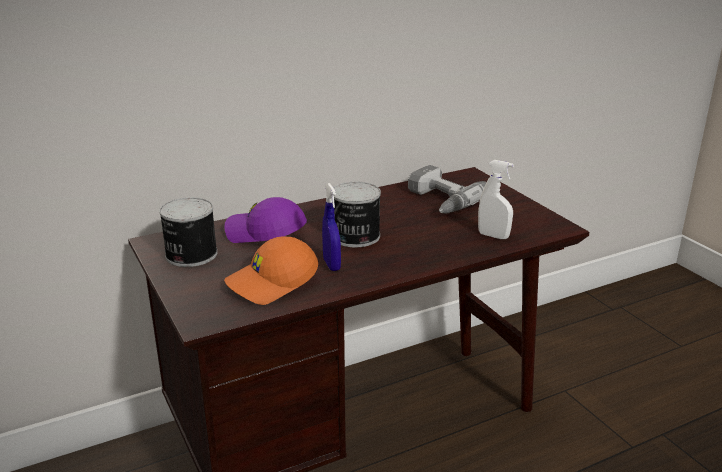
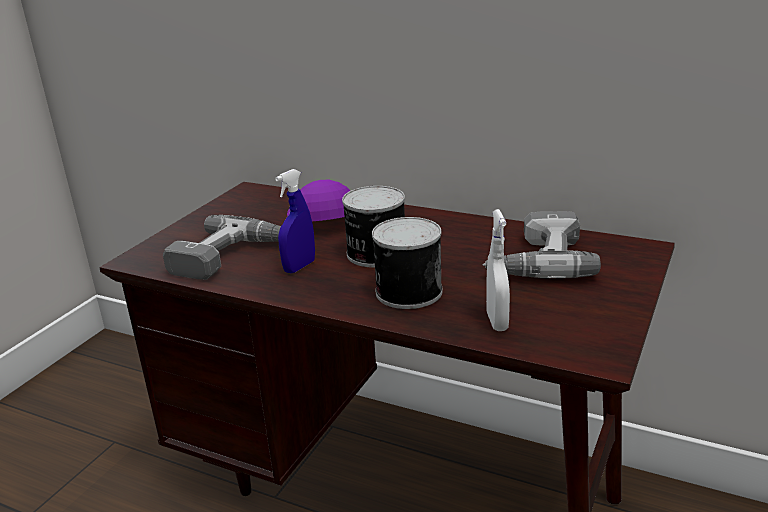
camera: 55 degrees right, 0 degrees up
(190, 255) = (243, 209): can -> can (407, 291)
(272, 283) = (231, 258): orange cap -> power drill

